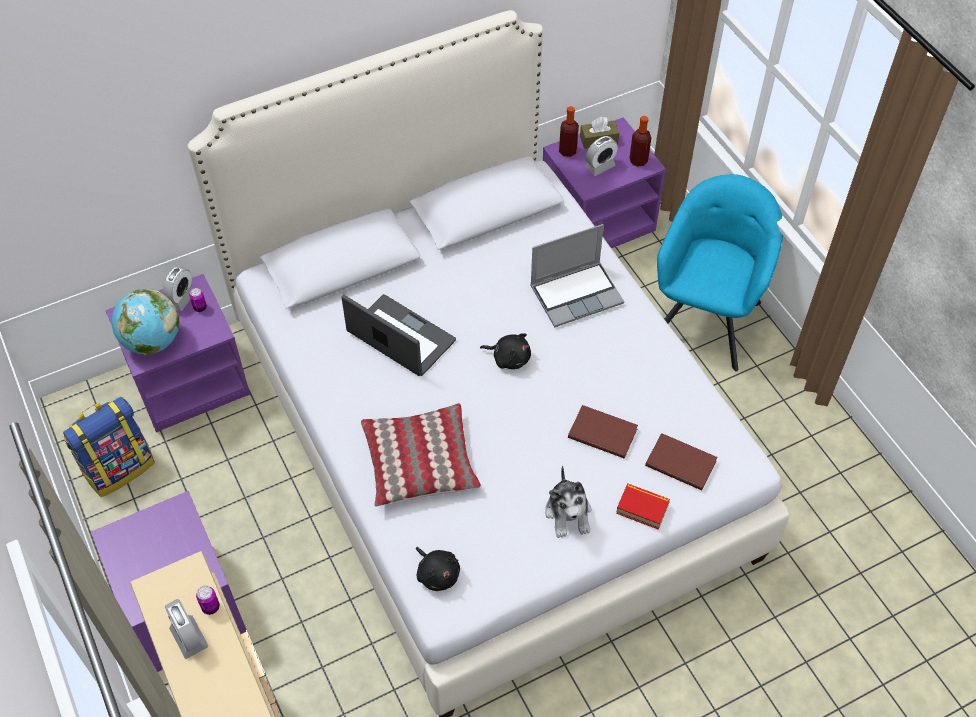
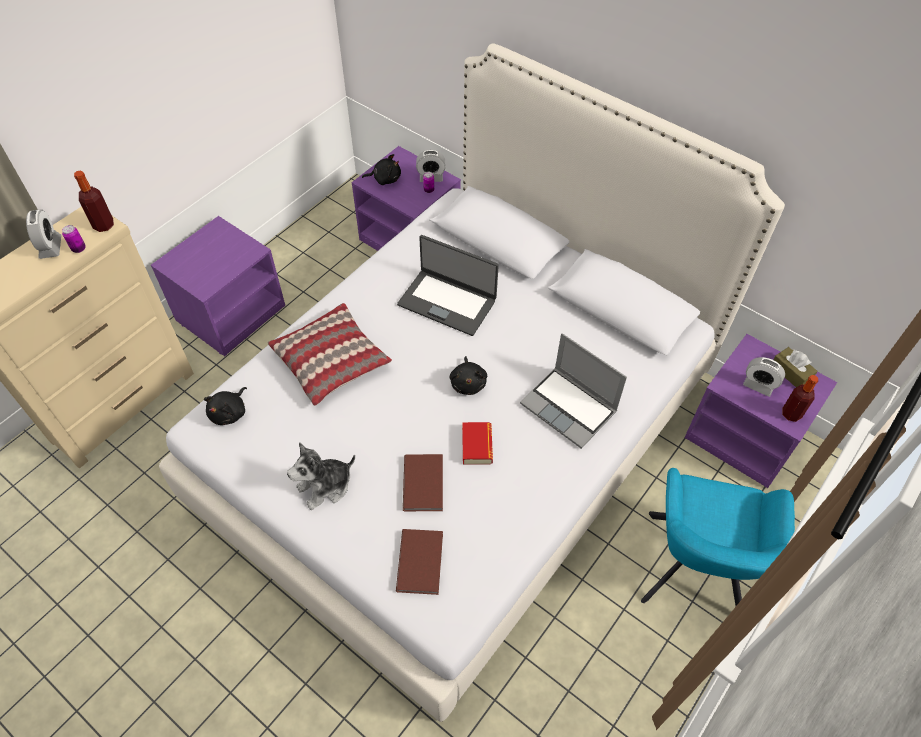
camera: 65 degrees right, 0 degrees up
(119, 467) = (323, 234): backpack -> none
(152, 341) = (385, 179): globe -> black plush toy
(189, 637) = (50, 247): alarm clock -> alarm clock turned 135 degrees clockwise
(400, 337) = (447, 302): laptop -> laptop turned 105 degrees clockwise
(567, 151) = (756, 353): bottle -> bottle (103, 225)
(642, 508) = (354, 545): book -> book (477, 446)
(706, 317) = (694, 571): turquoise armchair -> turquoise armchair turned 105 degrees clockwise

